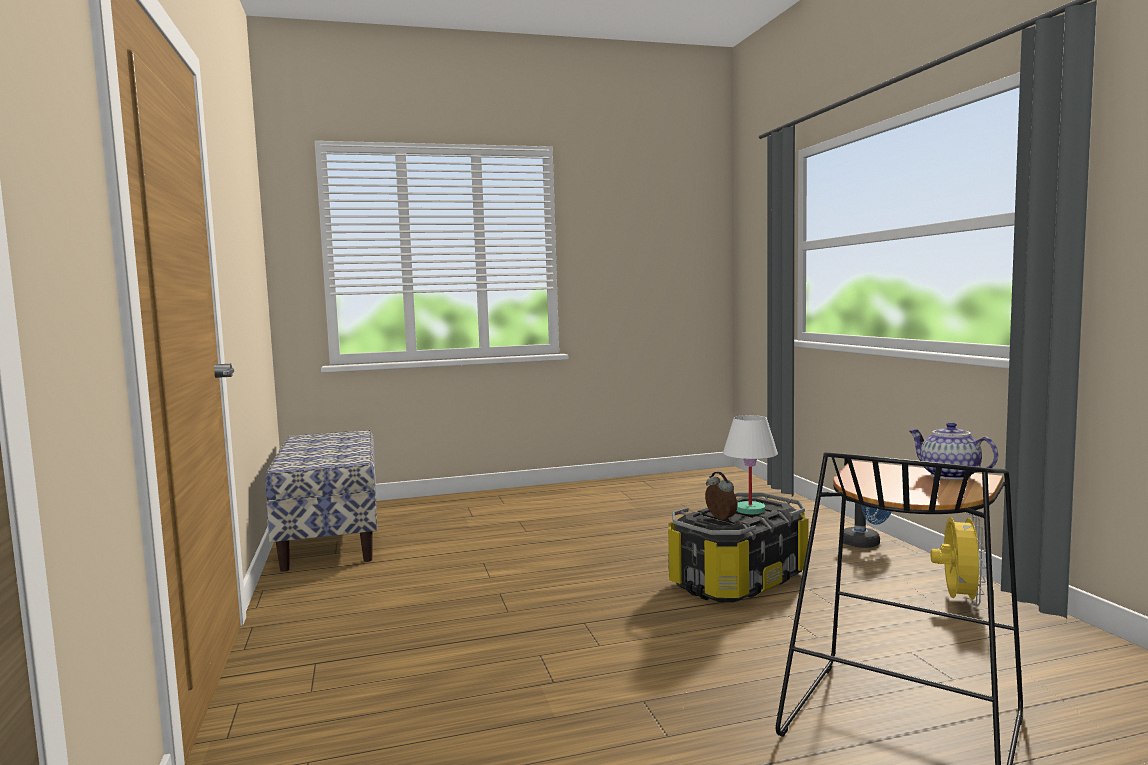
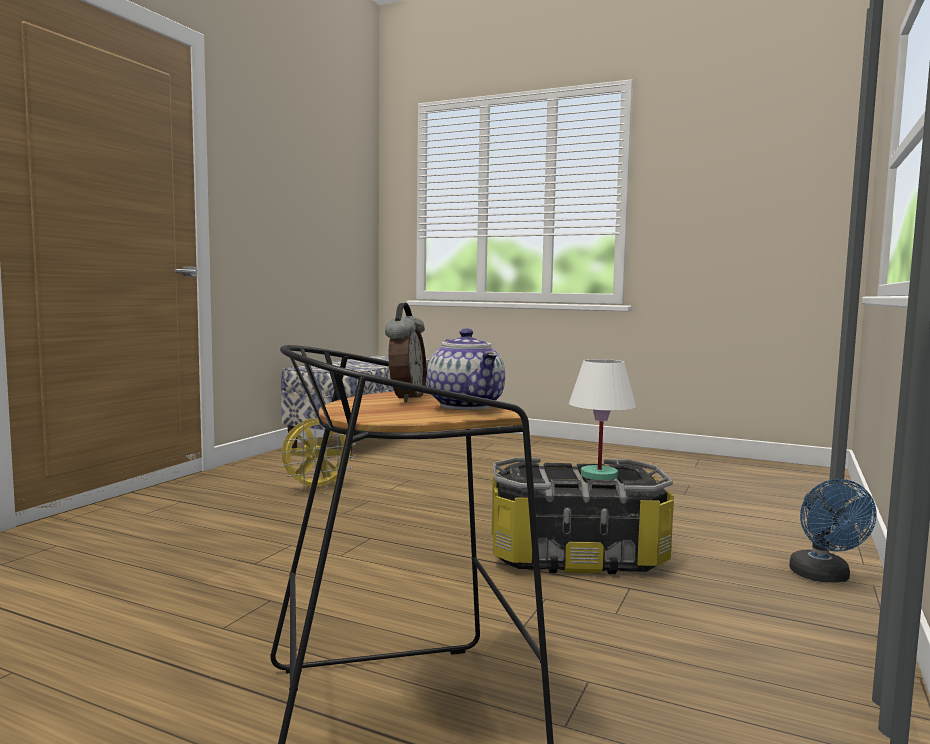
camera: 40 degrees right, 0 degrees up
(720, 519) = (544, 473): alarm clock -> alarm clock (405, 398)
(948, 475) = (467, 405): teapot -> teapot turned 150 degrees clockwise
(958, 600) = (797, 670): yellow fan -> yellow fan (317, 488)

